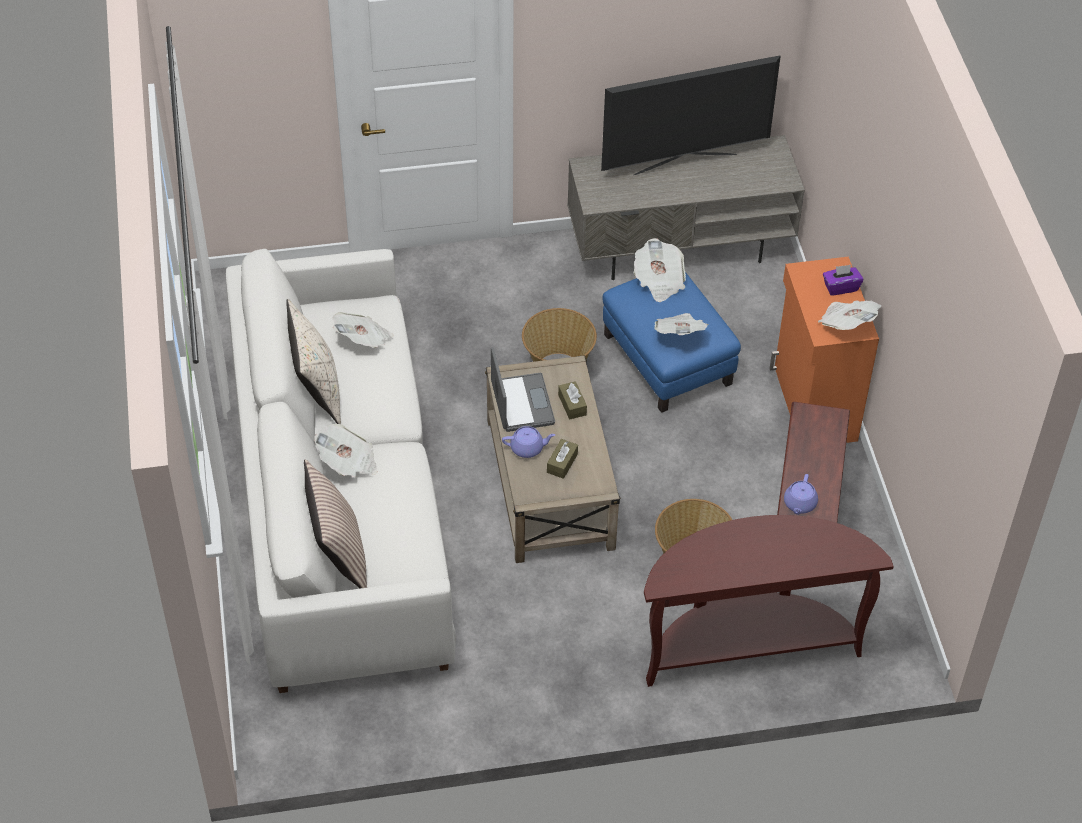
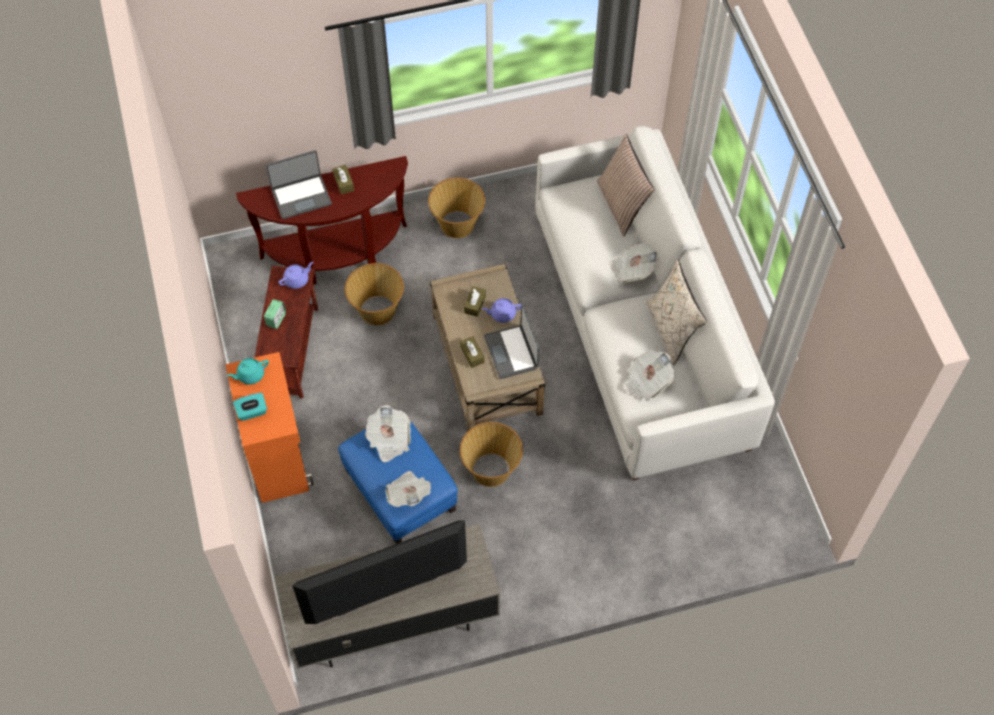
camera: 175 degrees right, 10 degrees up
(570, 676) = (457, 223): none -> basket
(737, 566) = (344, 183): none -> brown tissue box
(798, 552) = (301, 196): none -> laptop
(799, 504) = (297, 280): purple teapot -> purple teapot turned 45 degrees clockwise
(824, 457) = (276, 319): none -> alarm clock
(840, 287) = (252, 412): purple tissue box -> turquoise tissue box
(847, 324) = (250, 375): newspaper -> turquoise teapot

